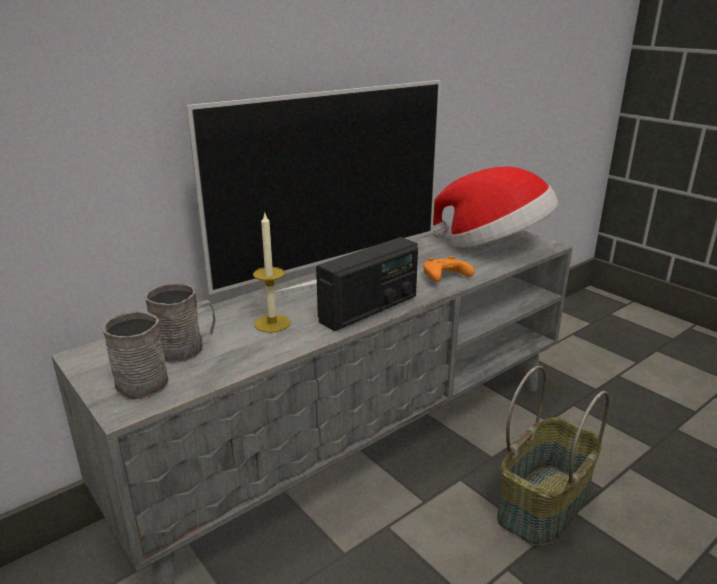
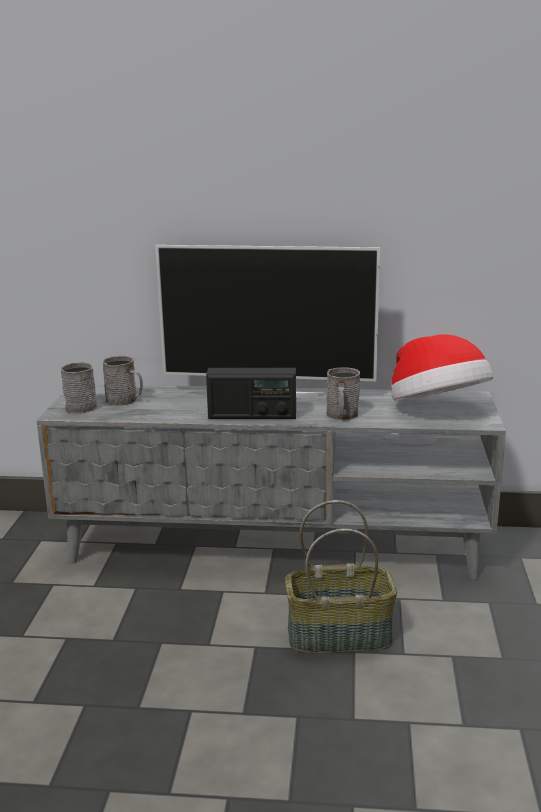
camera: 45 degrees right, 5 degrees down
(272, 323) = (186, 404): candle -> none
(444, 278) = (342, 416): orange game controller -> grey mug

